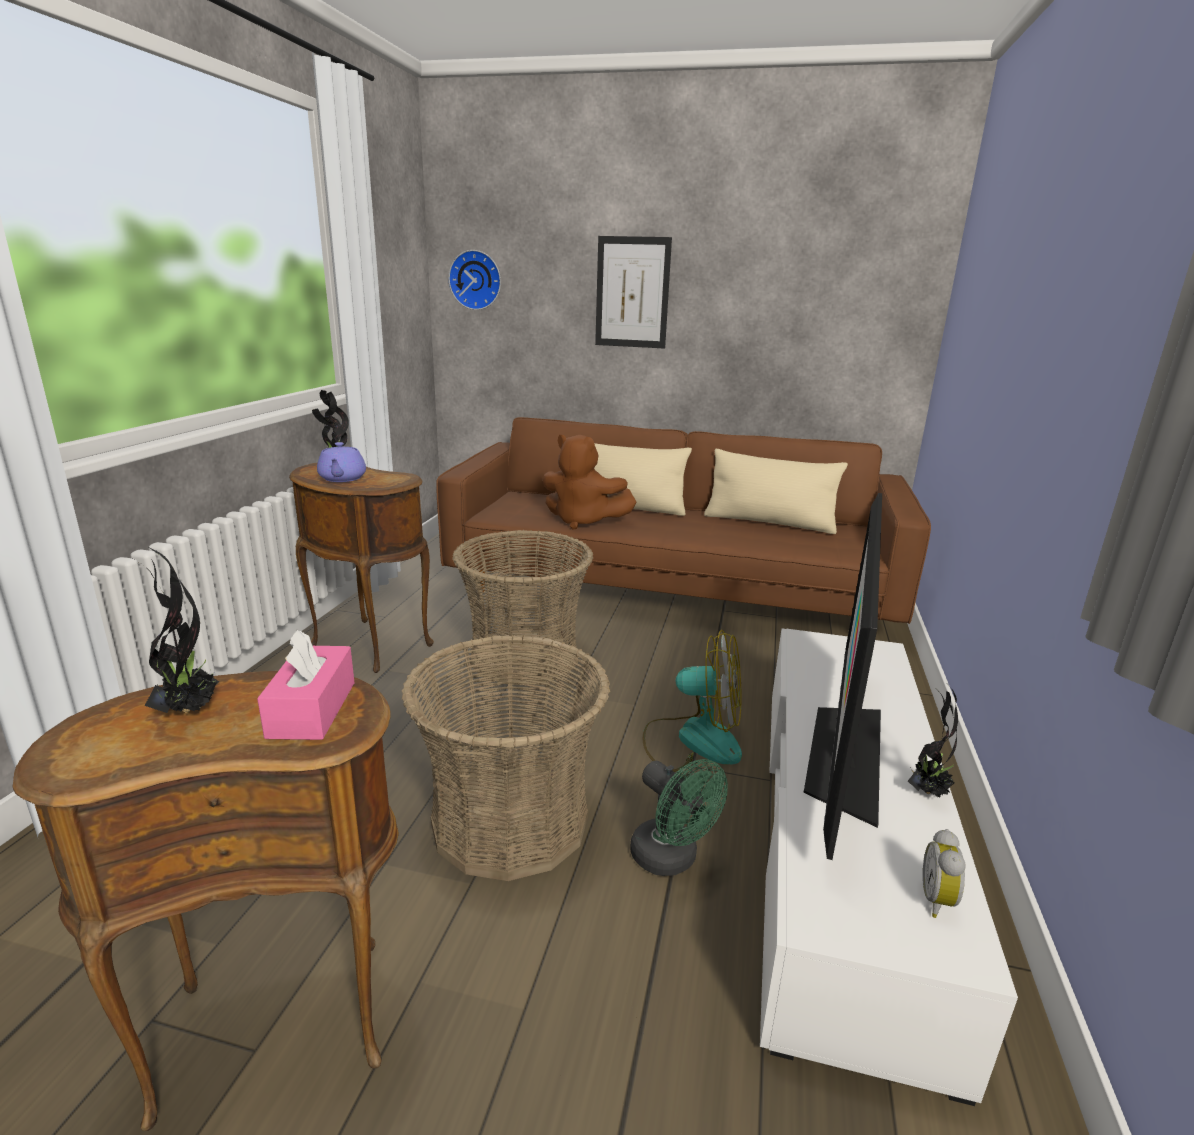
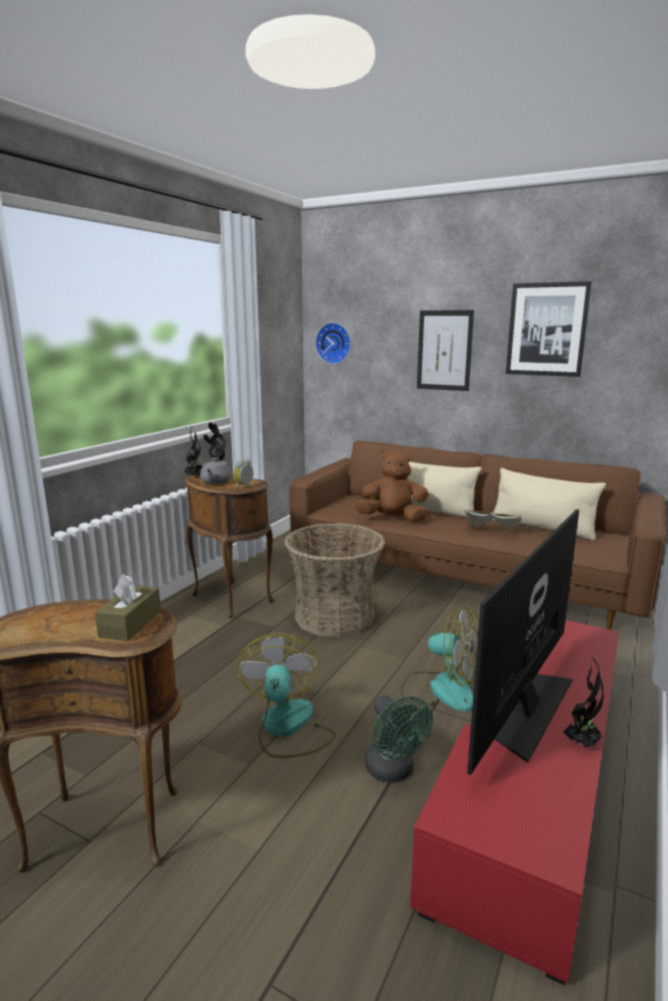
camera: 15 degrees right, 5 degrees down
(190, 709) = (67, 616): potted plant -> potted plant (195, 476)
(312, 709) = (130, 623): pink tissue box -> brown tissue box
(342, 479) = (216, 482): purple teapot -> grey teapot
(509, 821) = (287, 728): basket -> fan
(583, 521) = (393, 519): brown plush toy -> brown plush toy turned 150 degrees clockwise
(712, 530) = (491, 531): none -> book
(766, 266) = (547, 329): none -> picture
(841, 838) = (532, 777): white tv stand -> red tv stand
(939, 901) = (552, 820): alarm clock -> alarm clock (245, 487)

